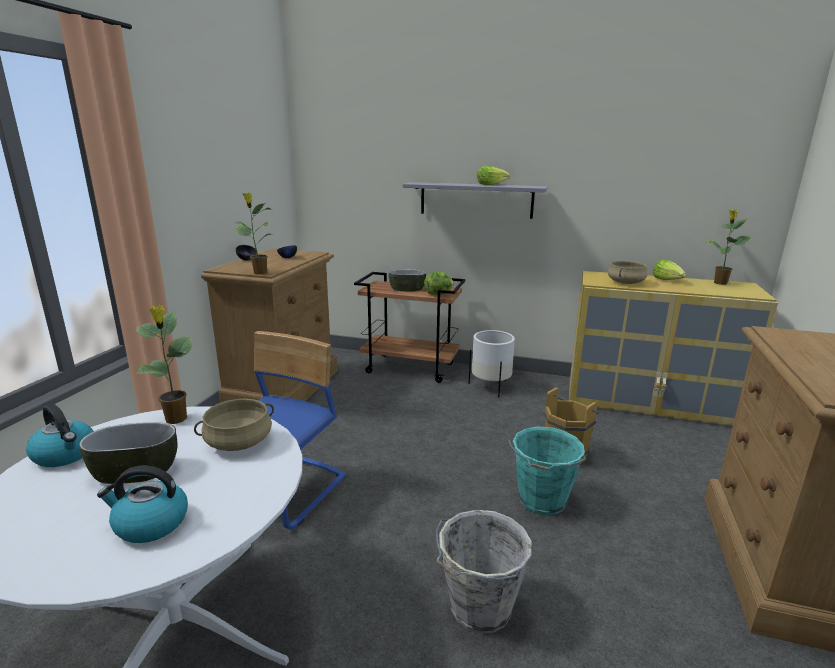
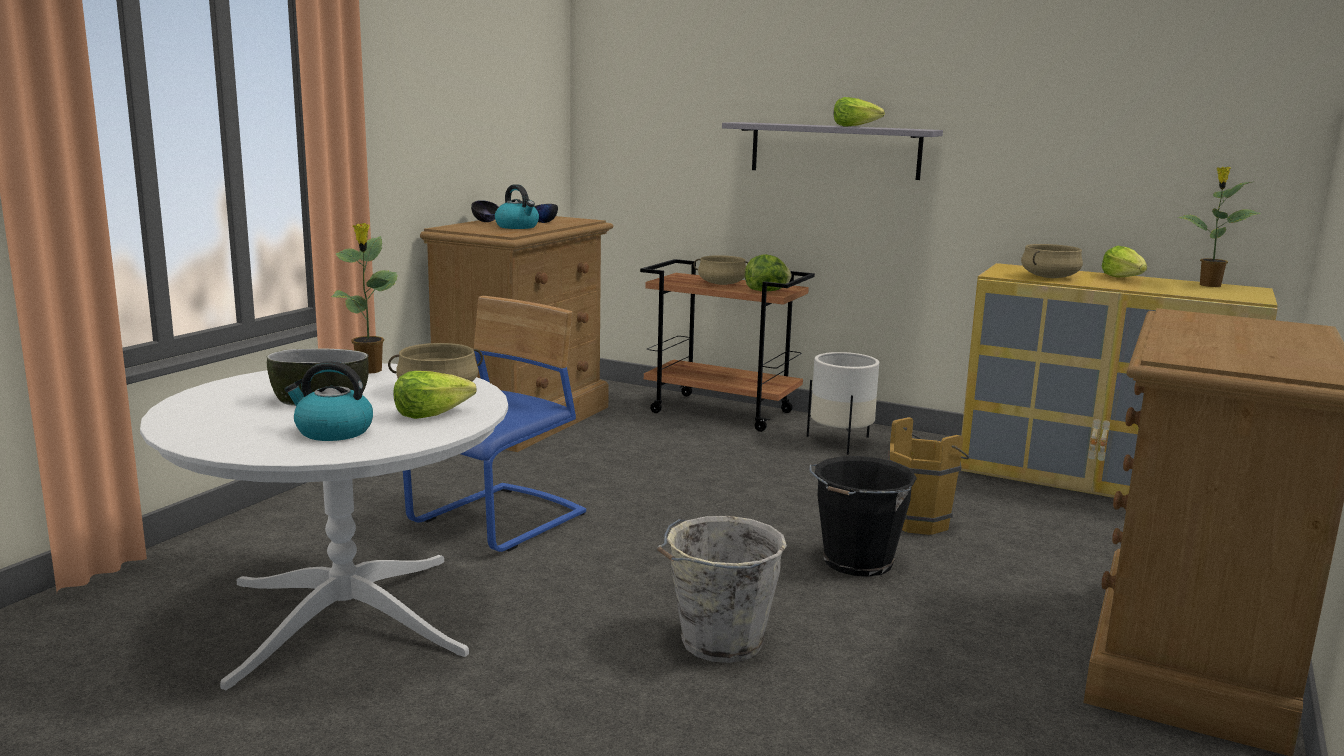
camera: 10 degrees right, 5 degrees down
(65, 455) = (246, 385): kettle -> kettle (517, 227)
(239, 480) = (431, 414): none -> lettuce
(259, 273) = (497, 233): potted plant -> none
(407, 289) = (721, 284): bowl -> beige cooking pot
(541, 501) = (856, 562): turquoise bucket -> black bucket

